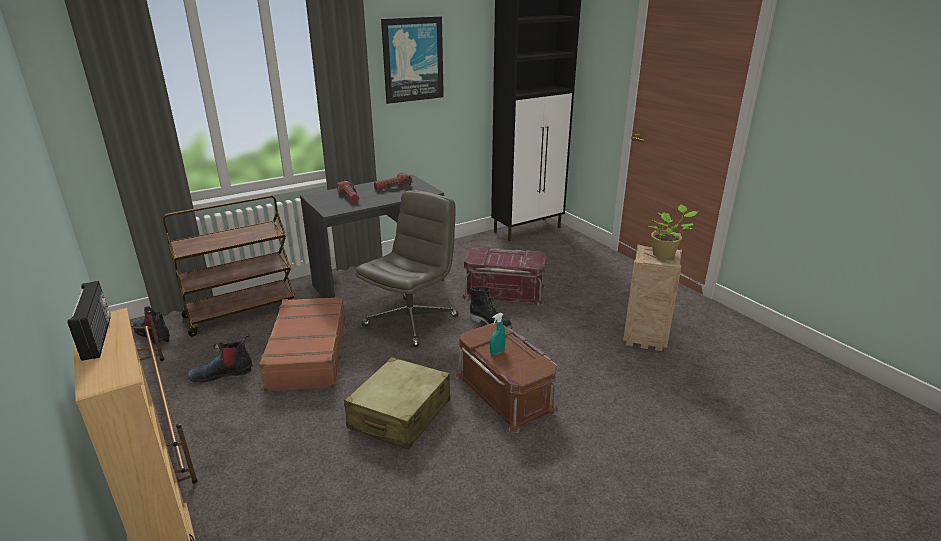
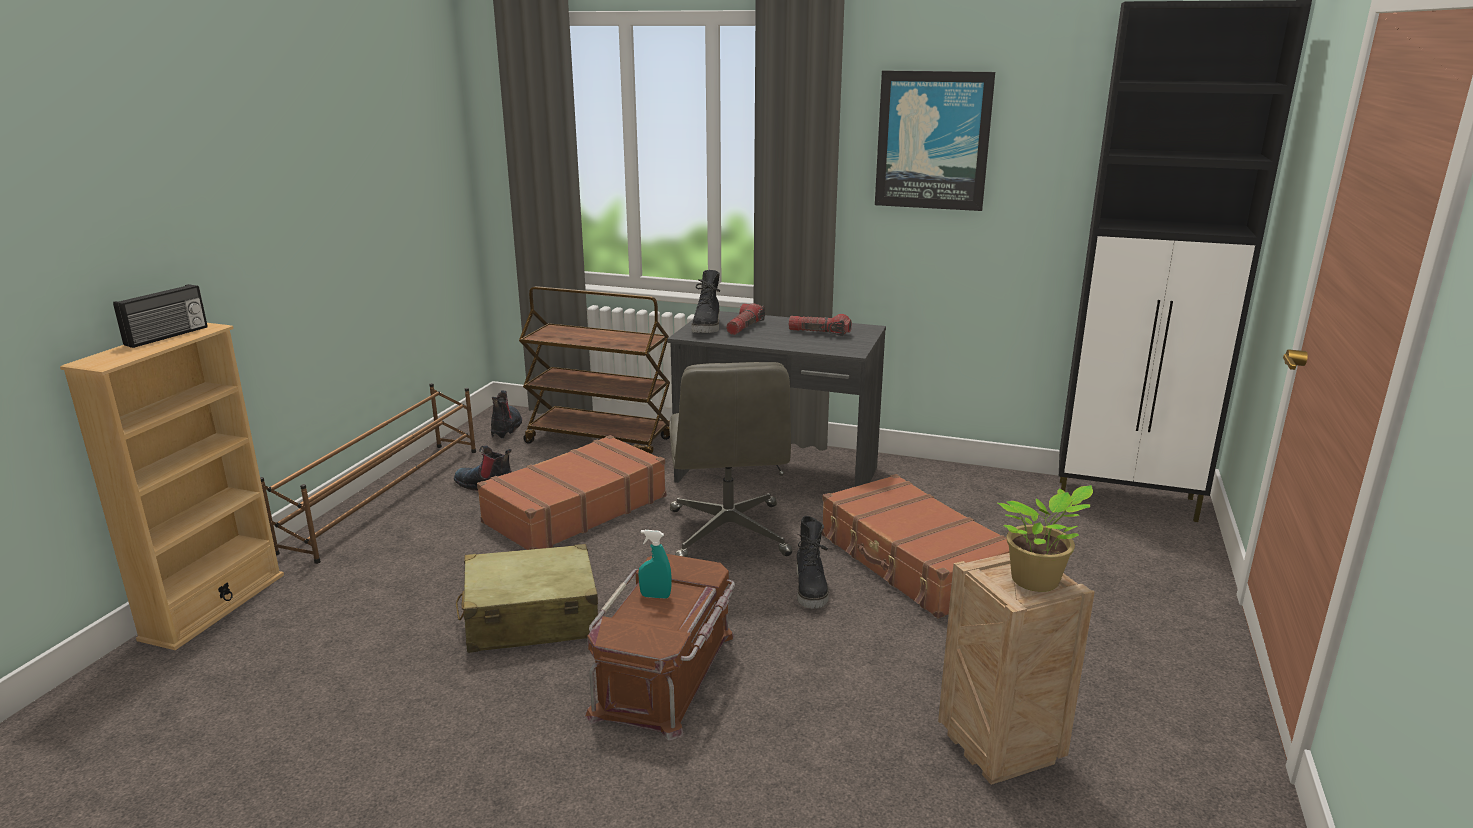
camera: 50 degrees right, 5 degrees down
(329, 203) = (707, 327): none -> black boot
(411, 320) = (729, 533): grey office chair -> grey office chair turned 90 degrees clockwise
(504, 291) = (912, 562): red storage box -> brown suitcase

